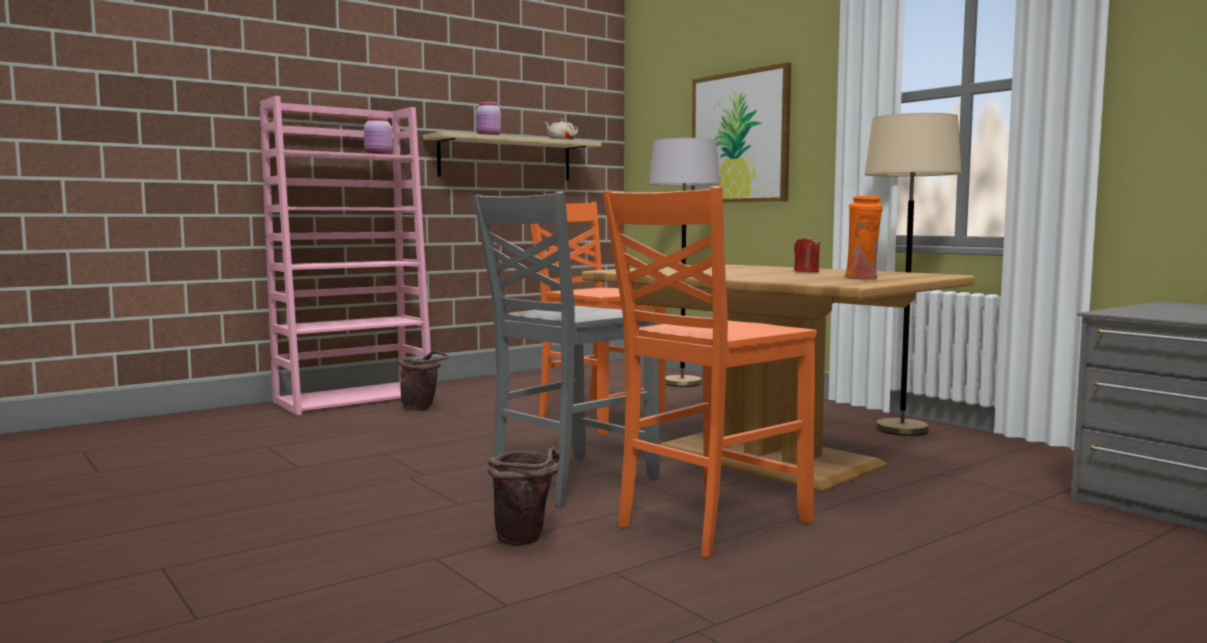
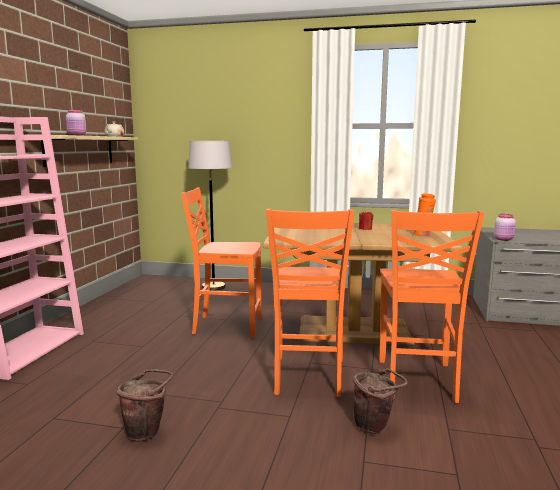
camera: 40 degrees left, 5 degrees up
(378, 154) = (22, 155): pink jar -> pink jar (504, 239)
(422, 408) = (98, 346): brown bucket -> brown bucket (147, 432)
(569, 481) = (307, 377): grey chair -> orange chair
(740, 137) = (235, 138): picture -> none
(902, 429) = (365, 296): beige floor lamp -> none

